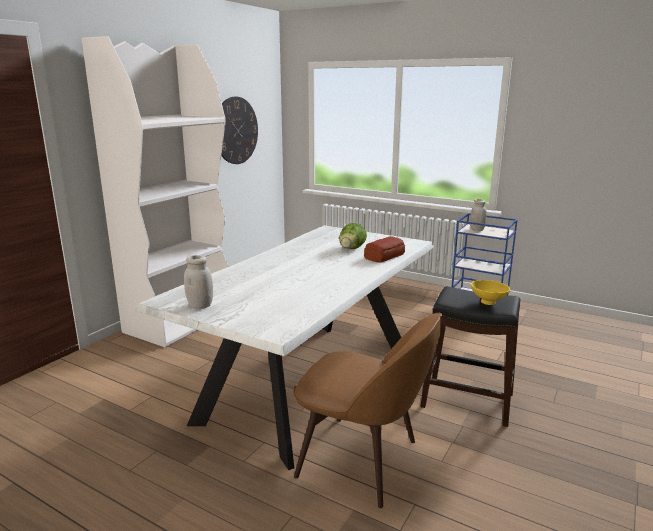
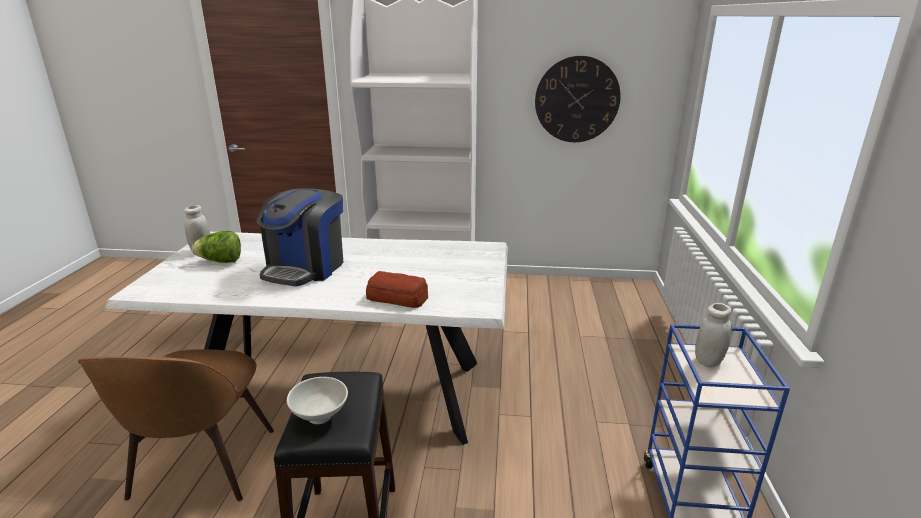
camera: 65 degrees right, 5 degrees up
(302, 273) = (306, 268): none -> coffee machine
(351, 249) = (411, 274): lettuce -> lettuce (221, 261)
(488, 302) = (321, 416): yellow bowl -> white bowl

